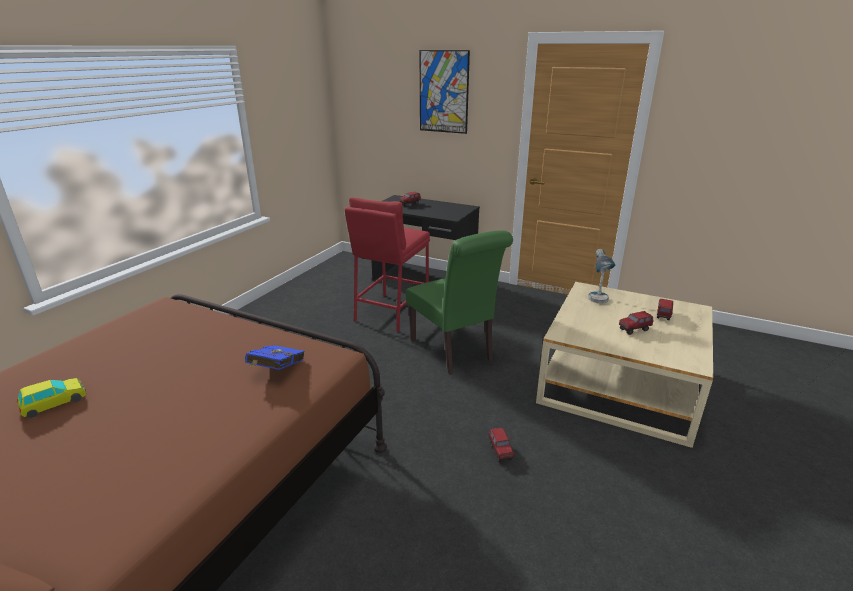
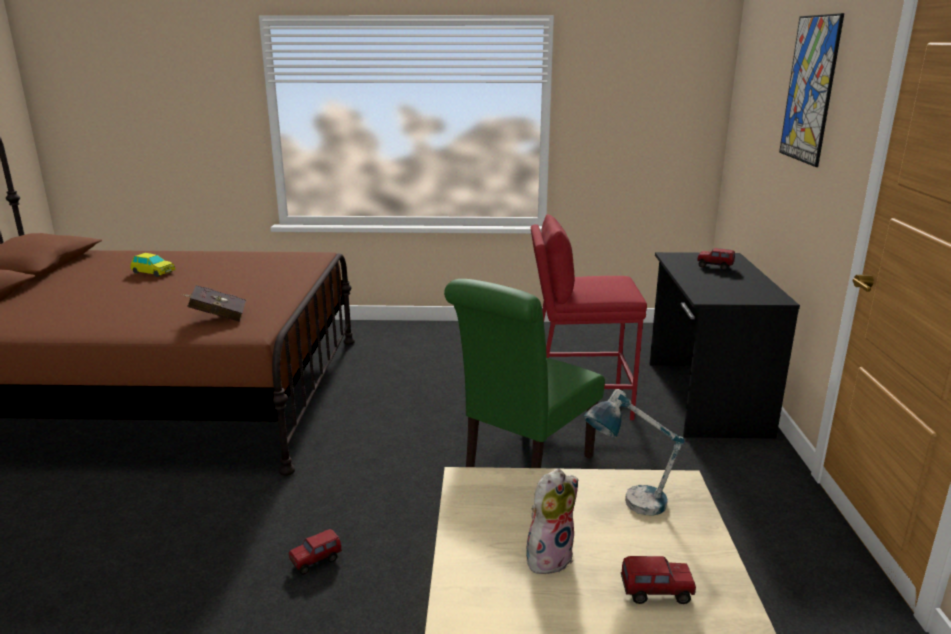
camera: 65 degrees right, 5 degrees down
(275, 370) = (216, 317): blue book -> red book
(634, 330) = (548, 557): toy truck -> plush toy

